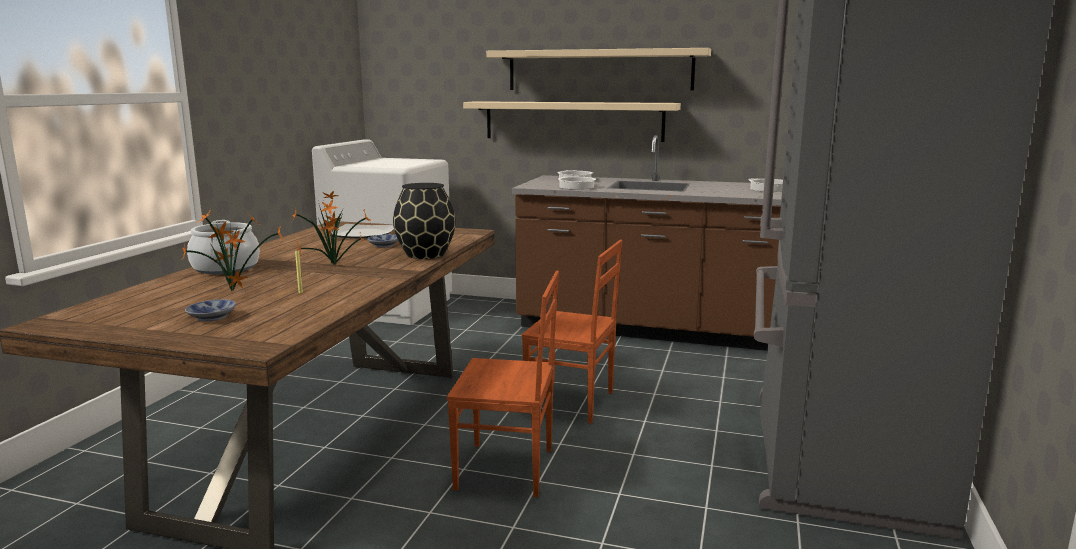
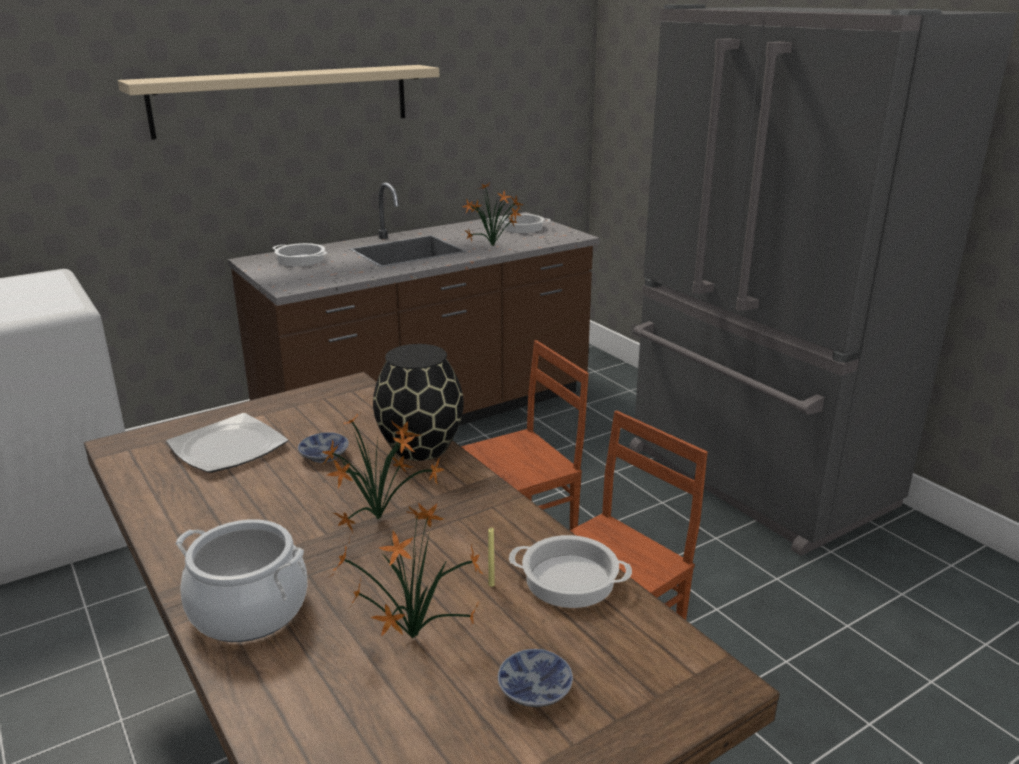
camera: 50 degrees left, 10 degrees up
(573, 121) = (256, 175): beige shelf -> none
(577, 187) = (345, 273): cooking pot -> cooking pot (570, 579)
(712, 192) = (494, 246): none -> potted plant

